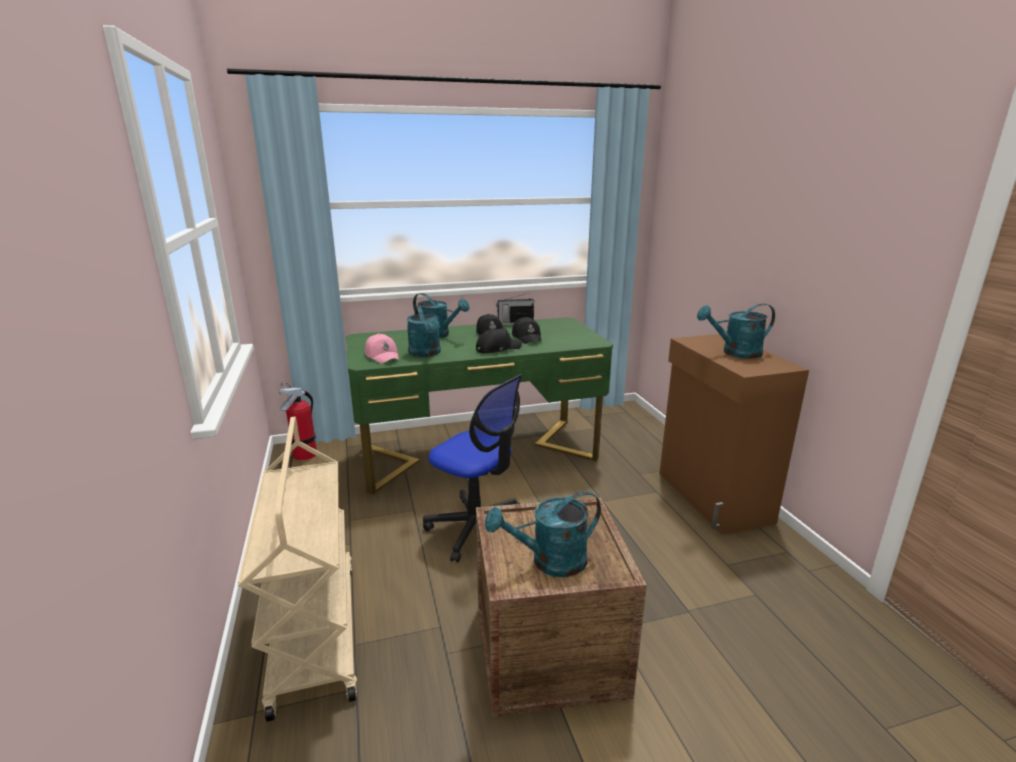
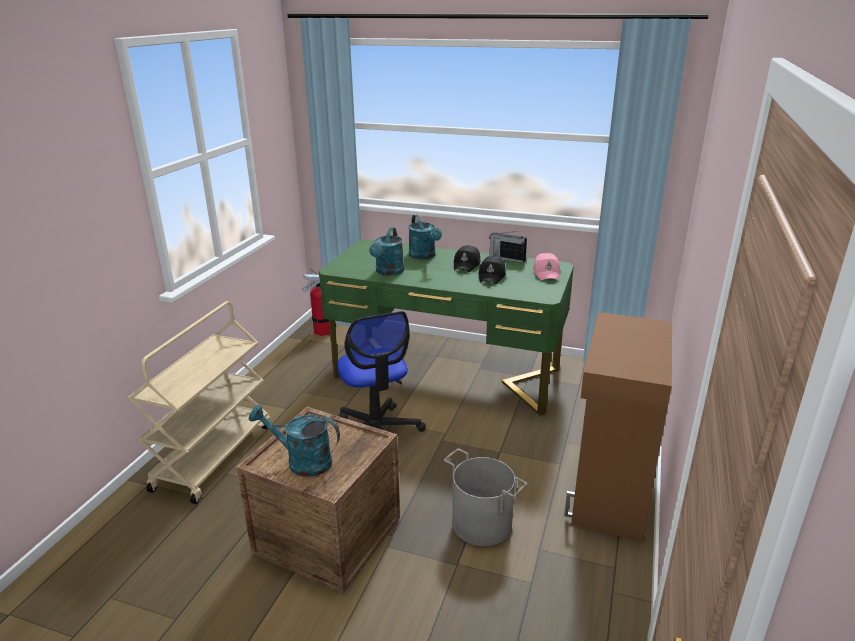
camera: 35 degrees right, 5 degrees up
(382, 356) = (355, 266): pink cap -> pink cap (546, 273)
(497, 348) = (449, 281): black cap -> none
(663, 566) = (481, 524): none -> grey bucket
(735, 353) = (630, 345): turquoise watering can -> none

